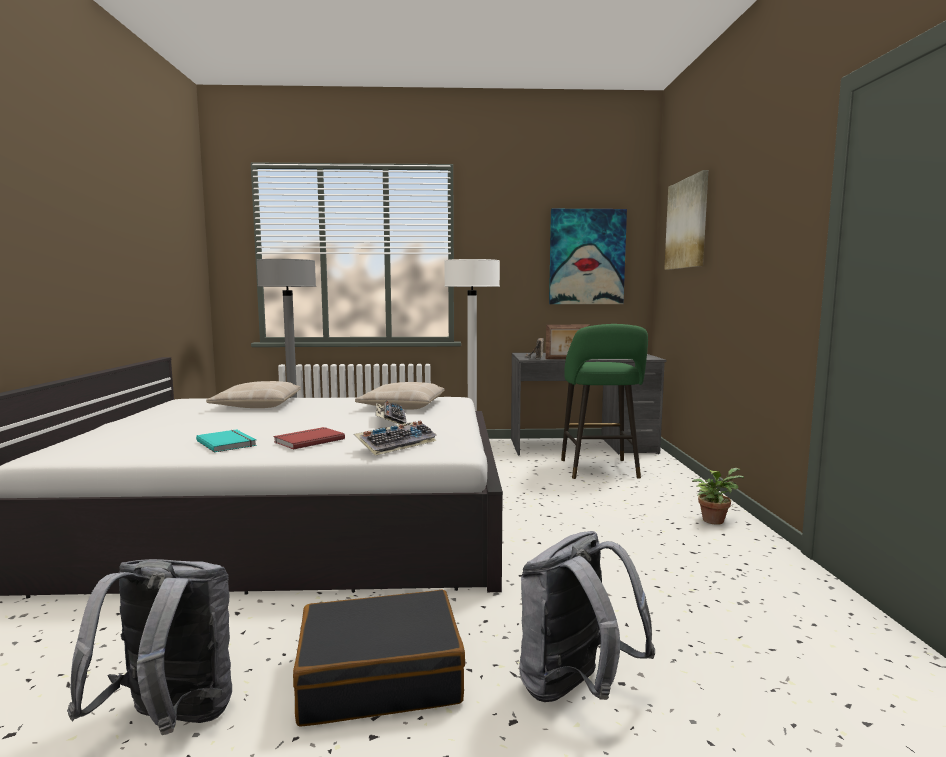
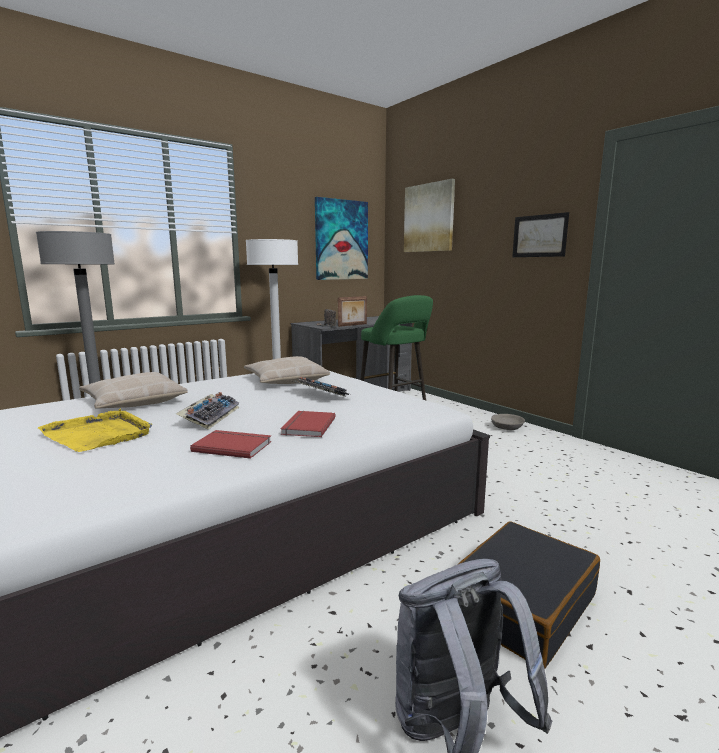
camera: 35 degrees left, 5 degrees up
(185, 421) = (99, 434): none -> yellow tray
(228, 443) = (233, 446): turquoise book -> red book
(397, 444) = (391, 414): keyboard -> keyboard (210, 416)
(575, 689) = (620, 556): grey backpack -> none
(714, 520) = (507, 427): potted plant -> grey bowl
(776, 241) = (539, 236): none -> picture

